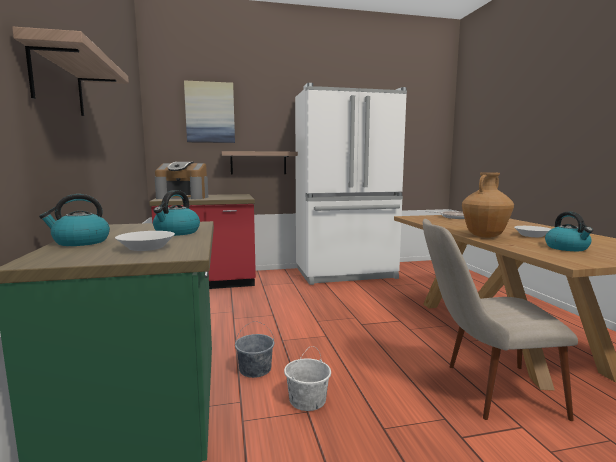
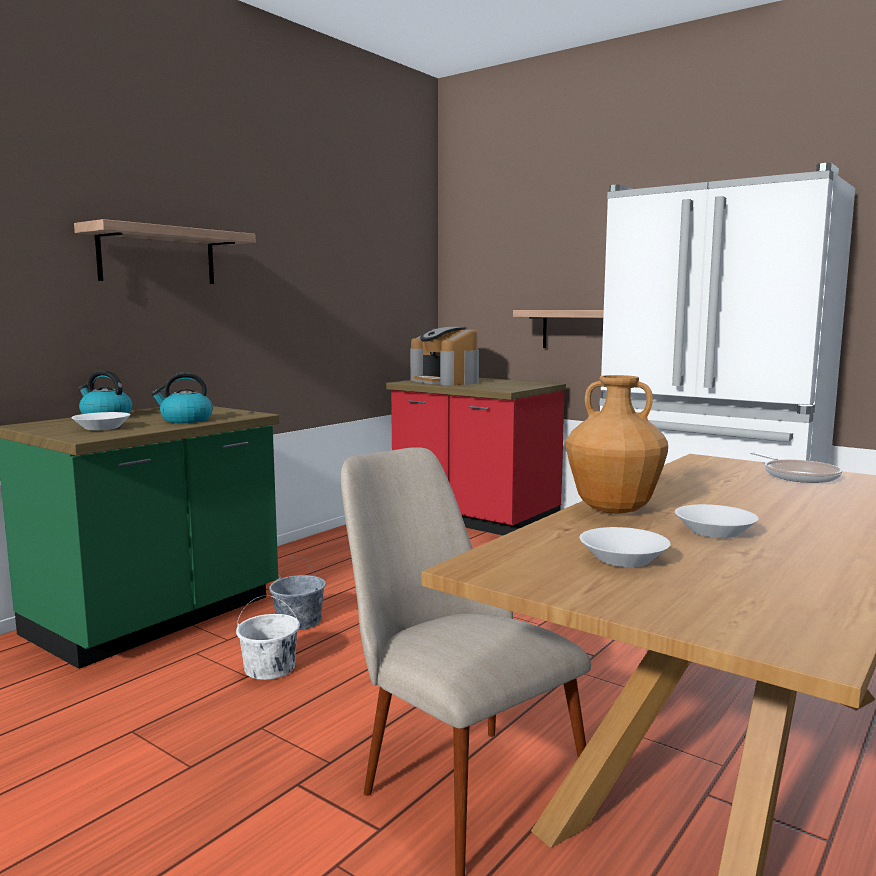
camera: 50 degrees right, 0 degrees up
(210, 112) = (519, 246): picture -> none
(567, 248) = (624, 559): kettle -> white bowl

